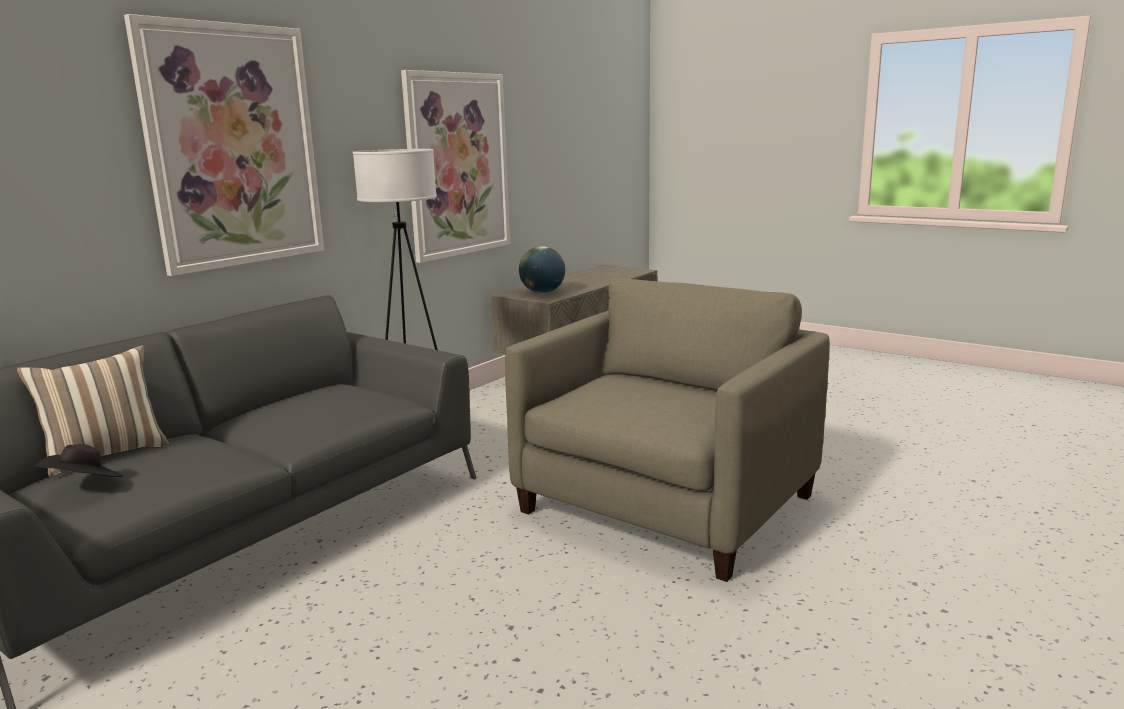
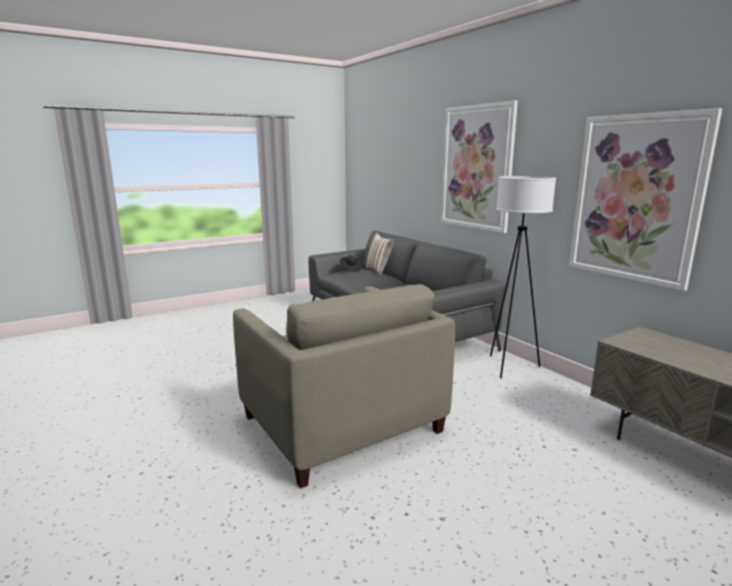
camera: 110 degrees right, 0 degrees up
(543, 292) = (656, 344): globe -> none

